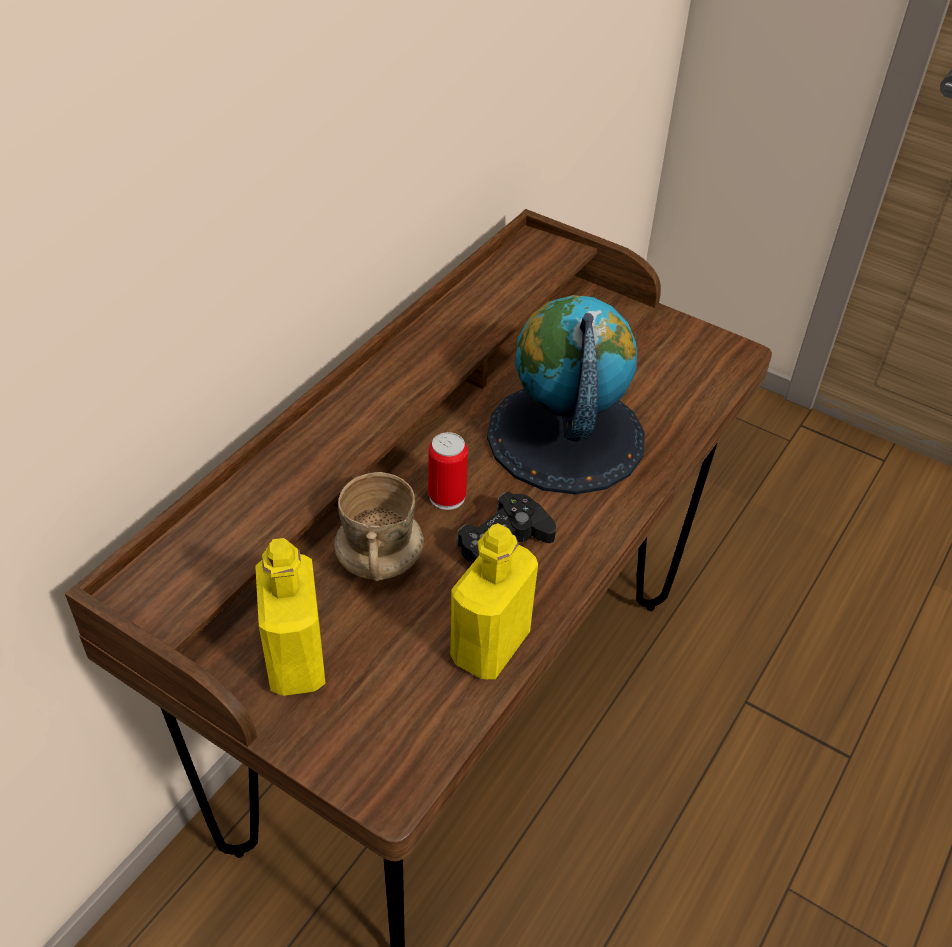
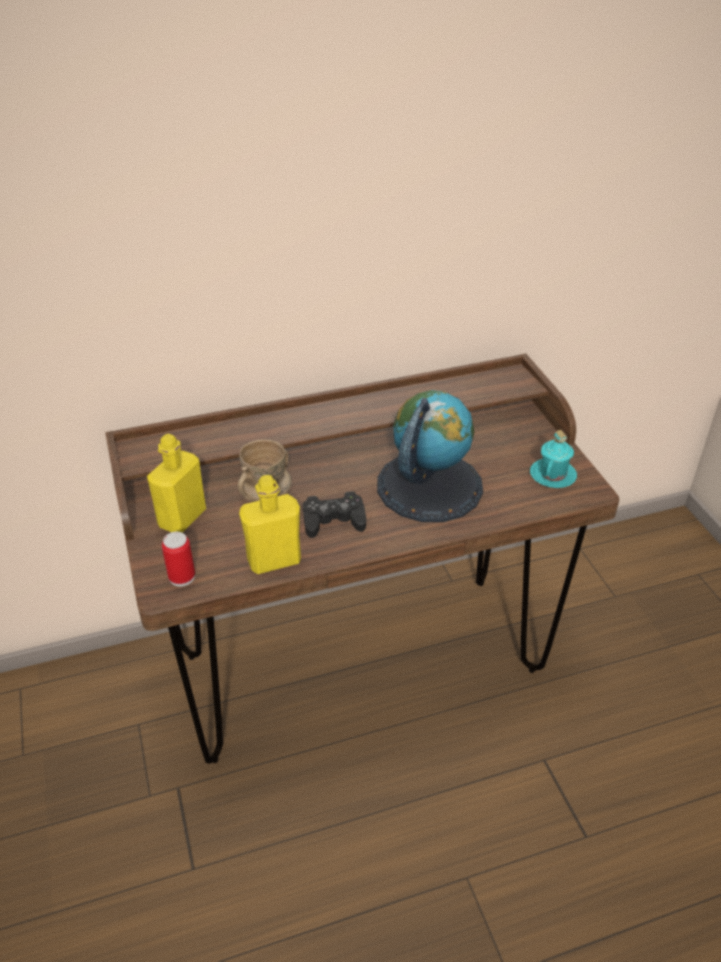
camera: 40 degrees right, 5 degrees down
(447, 496) = (332, 484): can -> can (182, 577)
(679, 353) = (552, 475): none -> turquoise mug

